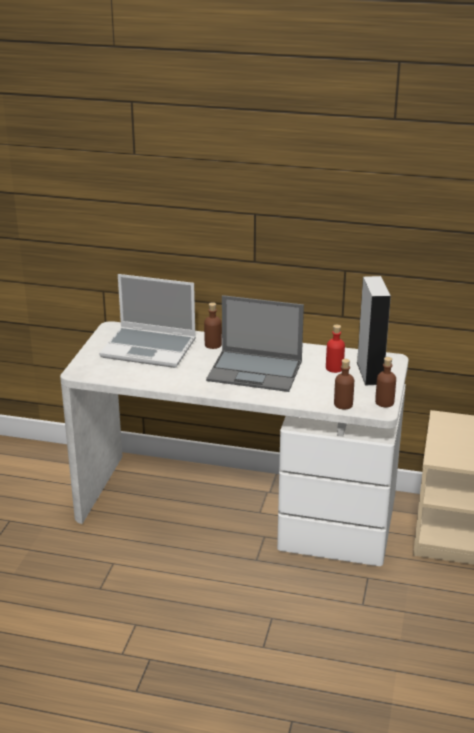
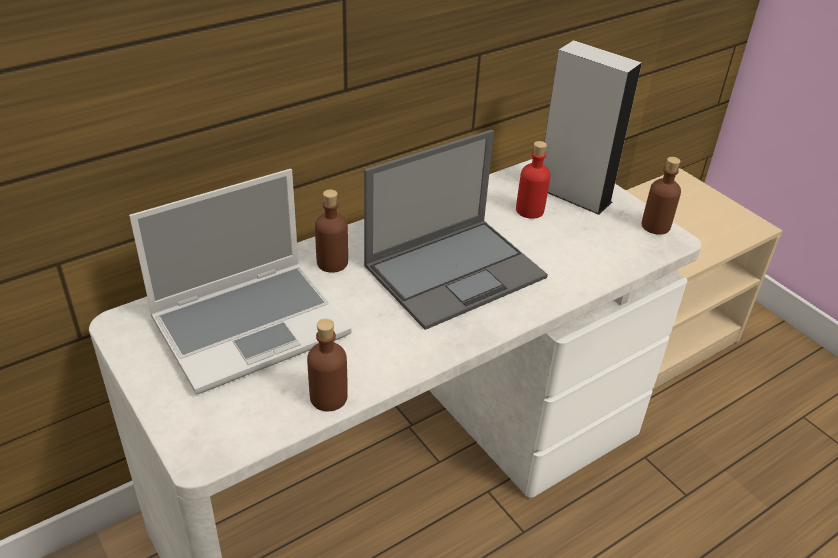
camera: 50 degrees left, 10 degrees up
(343, 404) = (627, 256): brown bottle -> brown bottle (328, 397)

